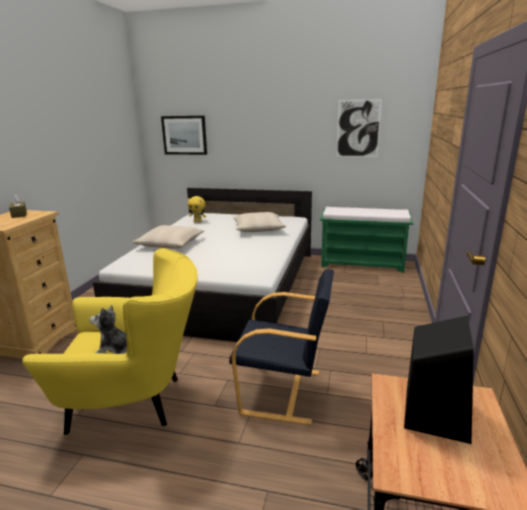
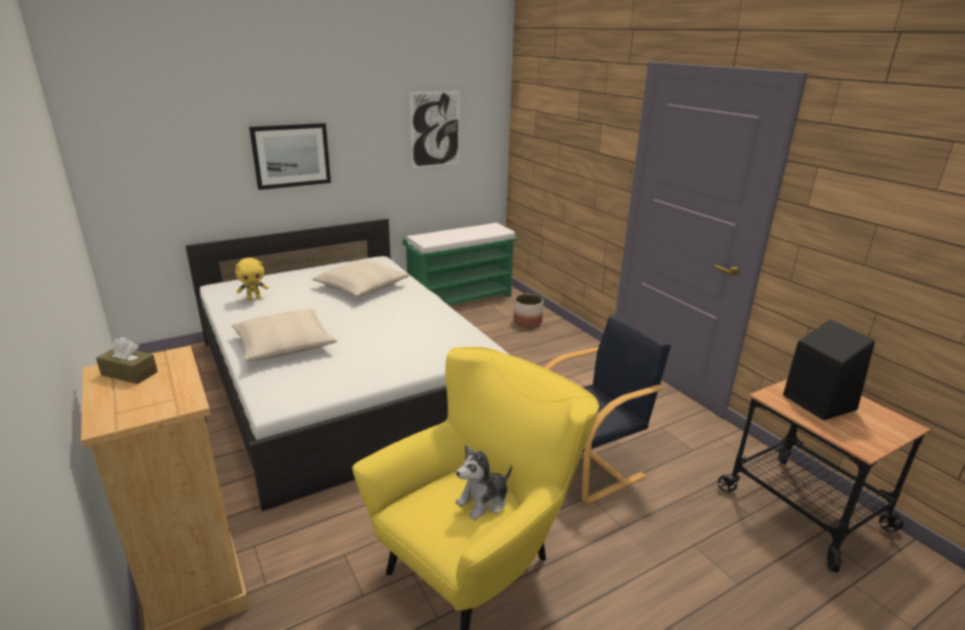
camera: 45 degrees left, 5 degrees up
(184, 135) = (166, 155): picture -> picture (291, 155)
(389, 292) = (527, 322): none -> planter

